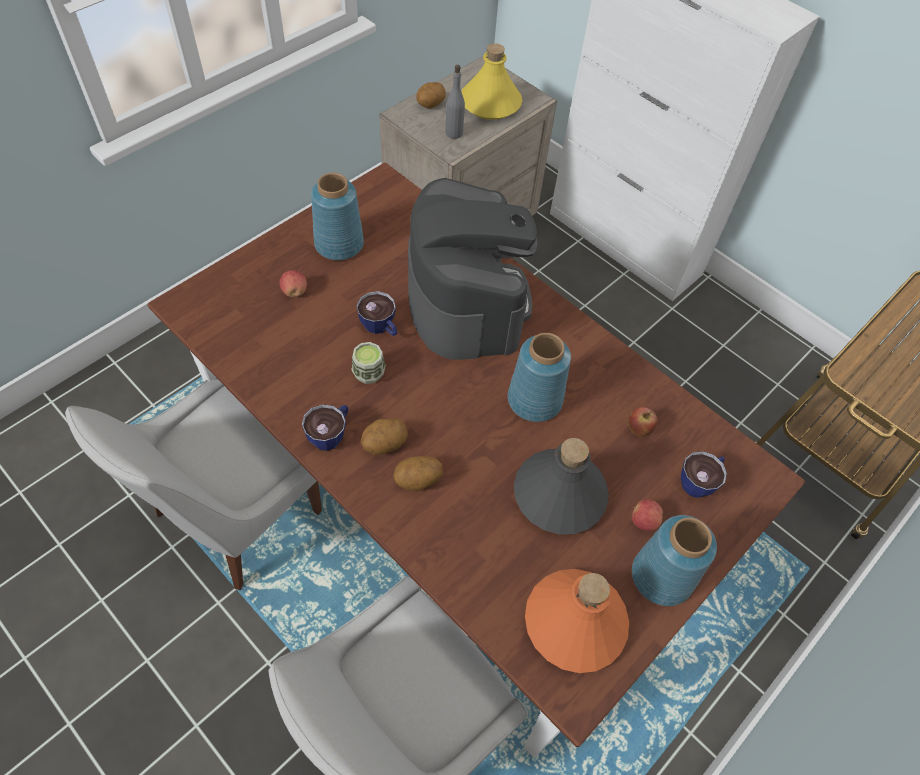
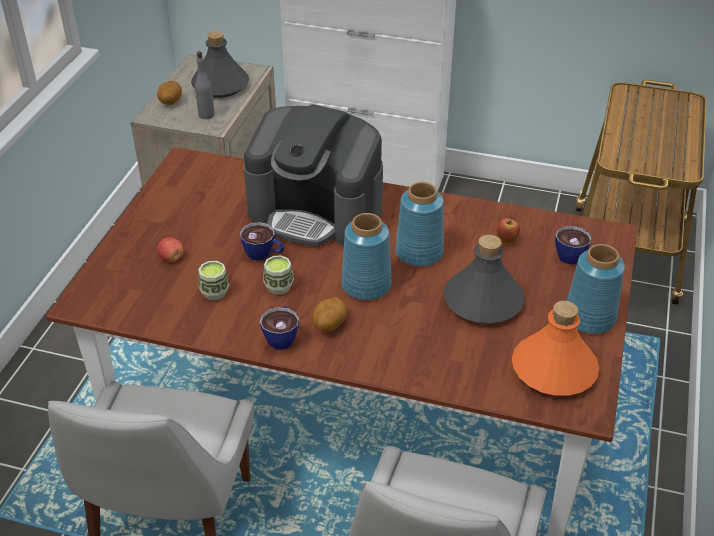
camera: 25 degrees left, 15 degrees down
(306, 350) = (214, 292): none -> cup
(338, 244) = (181, 213): blue vase -> blue vase (365, 285)
(418, 481) = (374, 337): potato -> none
(466, 300) = (317, 211): coffee machine -> coffee machine turned 150 degrees clockwise
(490, 103) = (220, 85): yellow bottle -> grey bottle
(643, 521) = (552, 292): apple -> none

